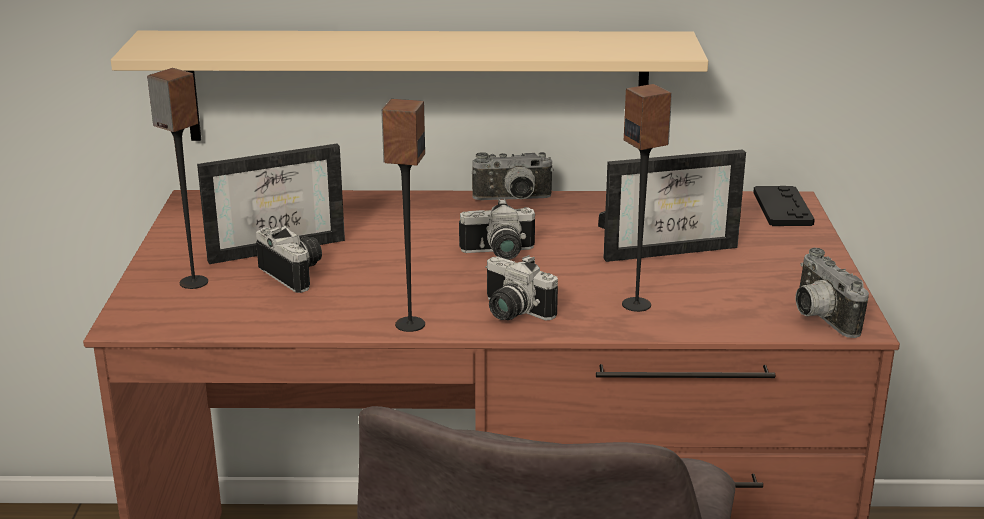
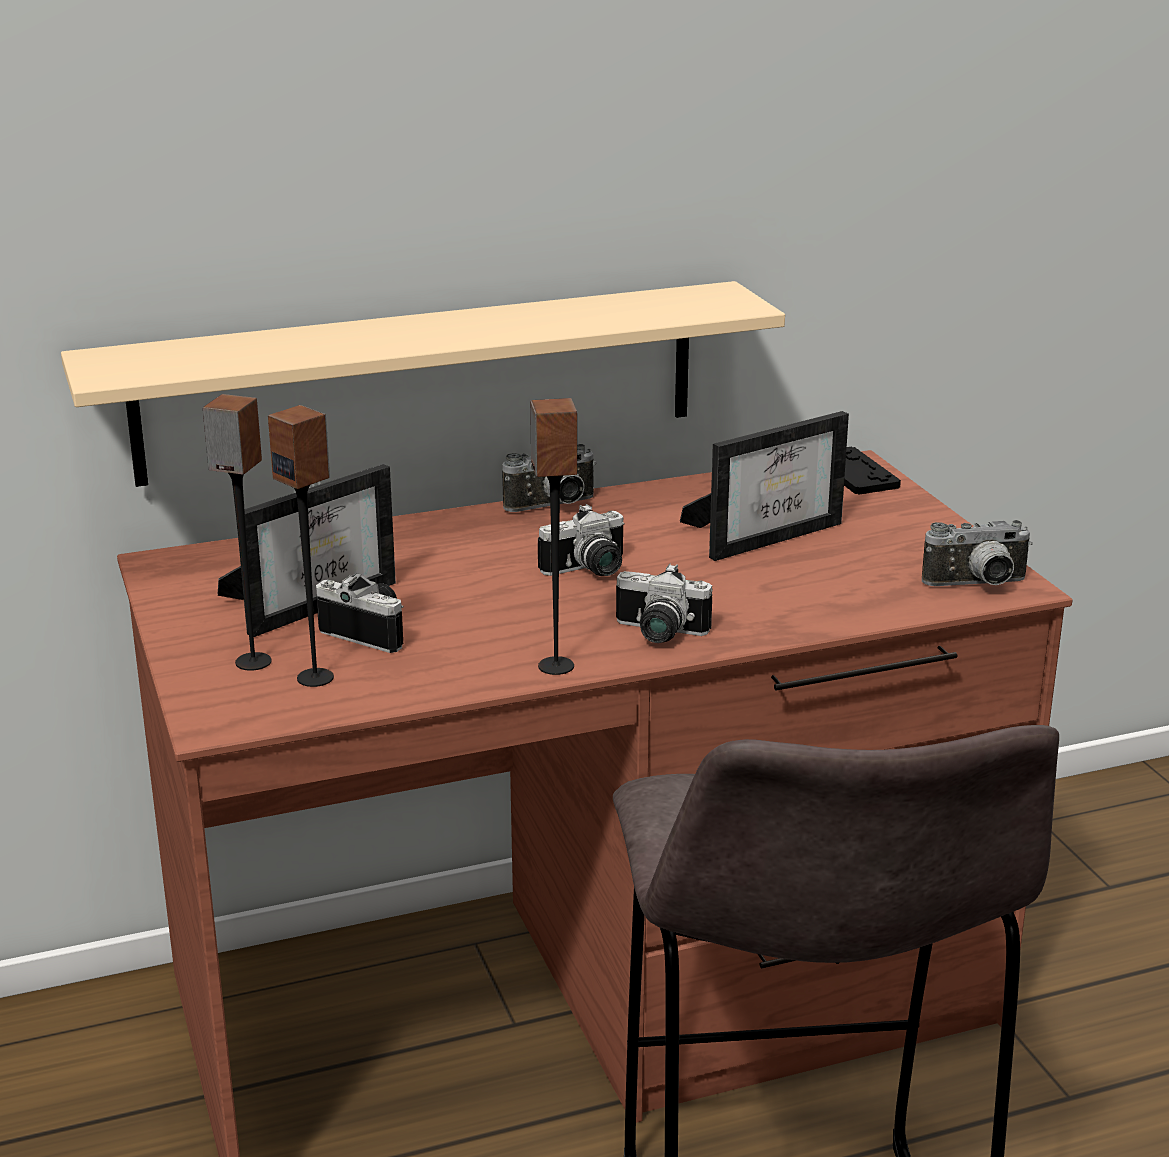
camera: 20 degrees left, 0 degrees up
(637, 304) = (785, 602): speaker -> speaker (316, 677)
(818, 318) = (978, 585): camera -> camera turned 60 degrees counterclockwise

